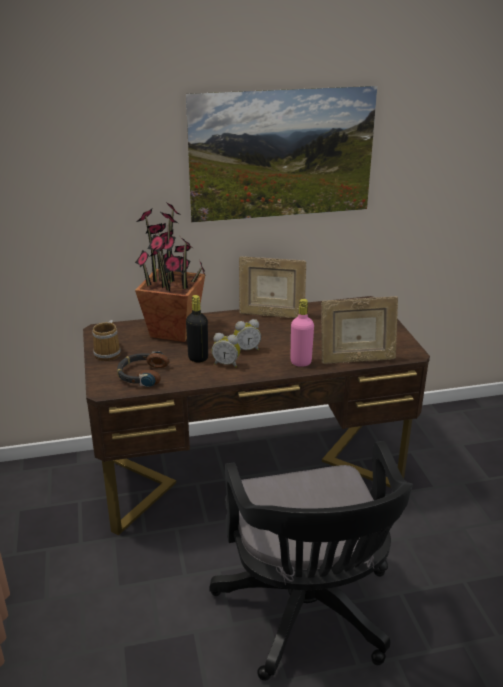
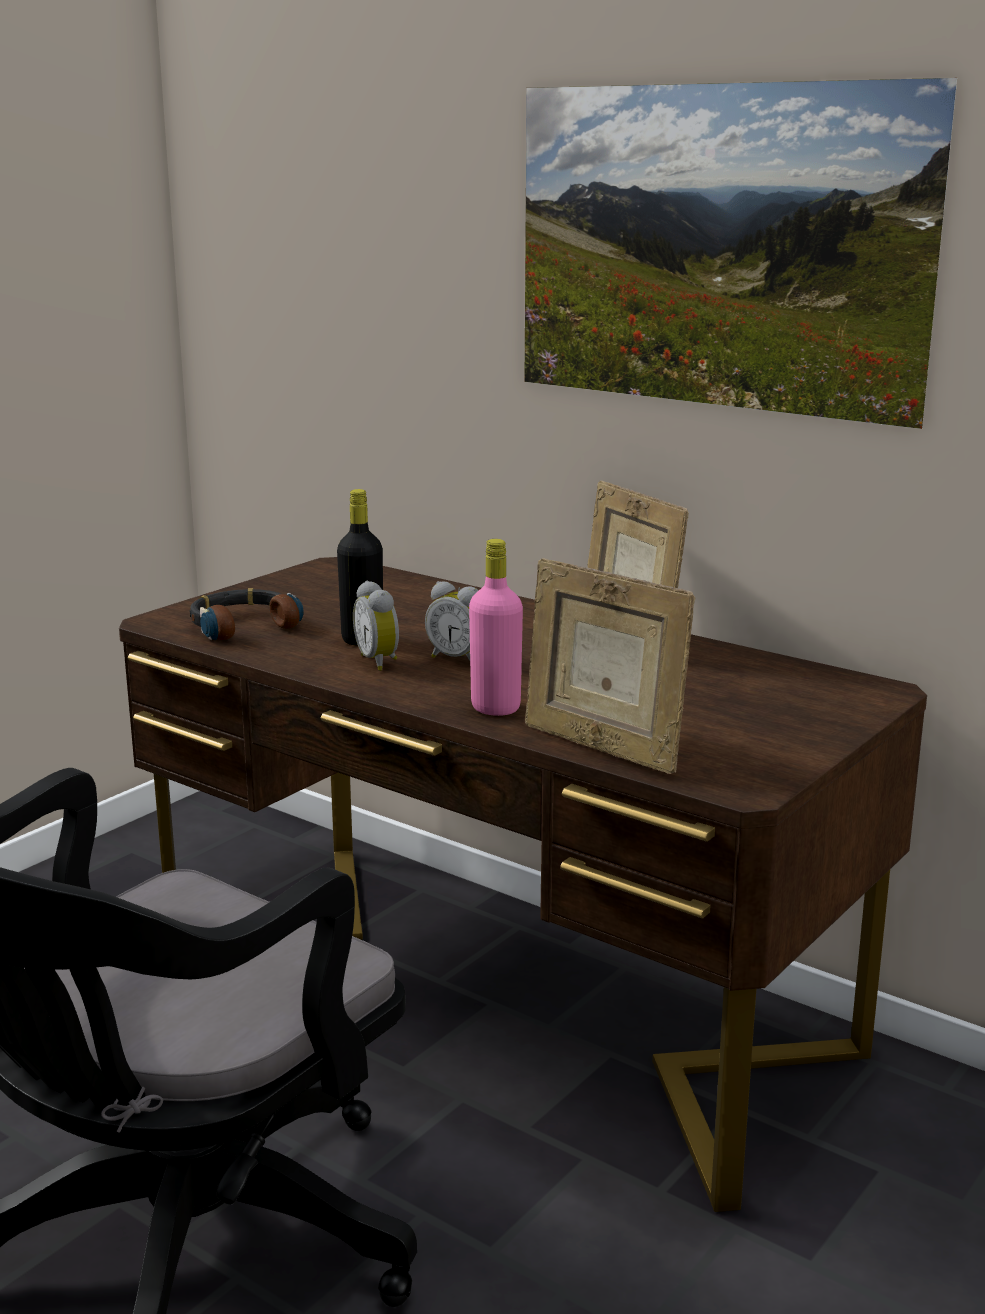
camera: 50 degrees right, 10 degrees down
(109, 353) = (273, 590): mug -> none
(174, 331) = (420, 601): potted plant -> none

